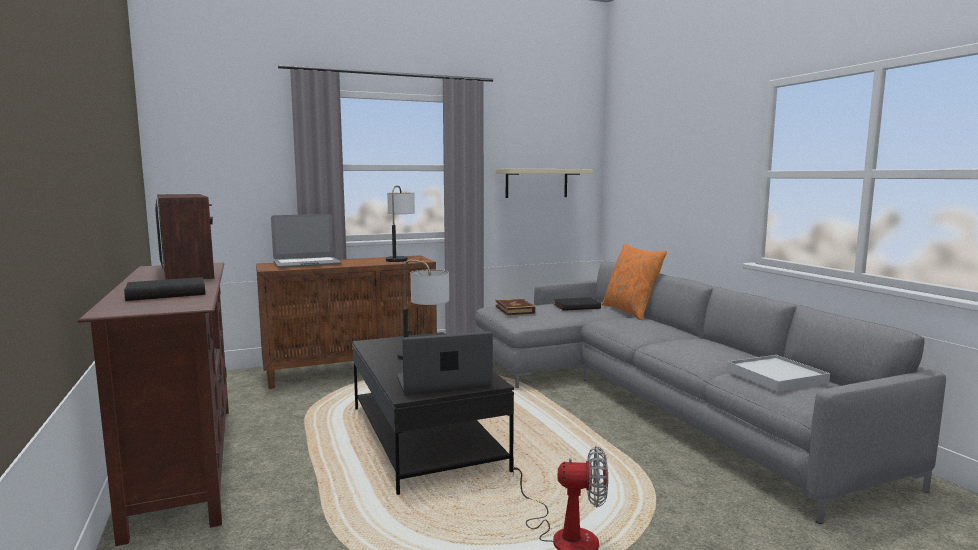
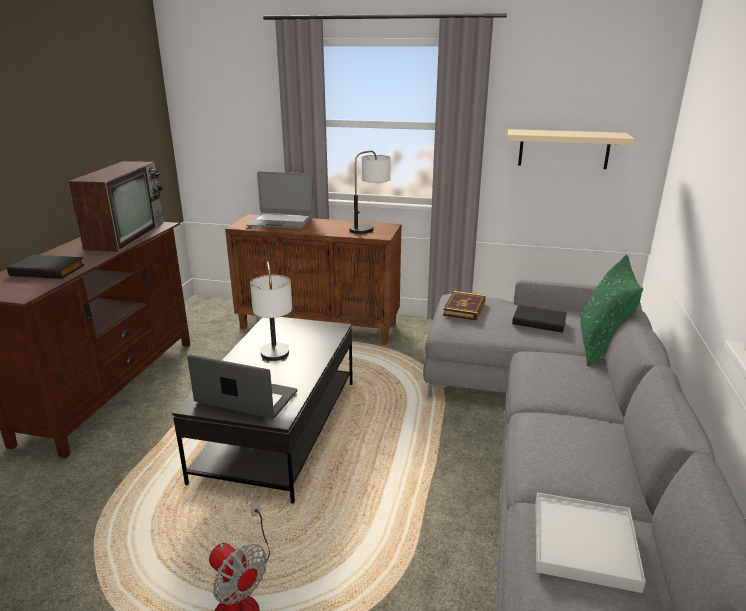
camera: 35 degrees right, 15 degrees up
(631, 312) = (601, 346): orange pillow -> green pillow

